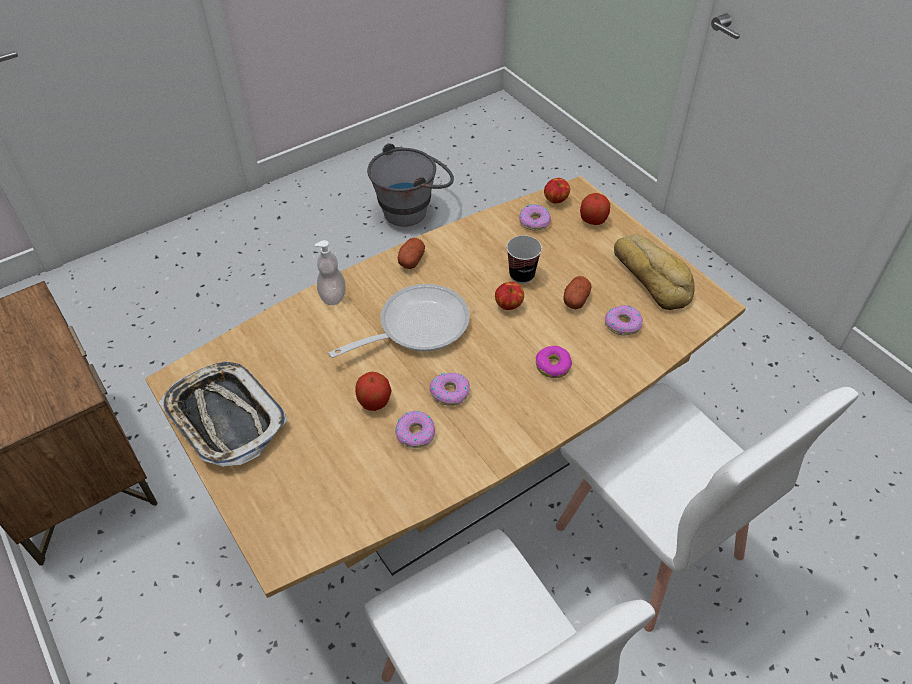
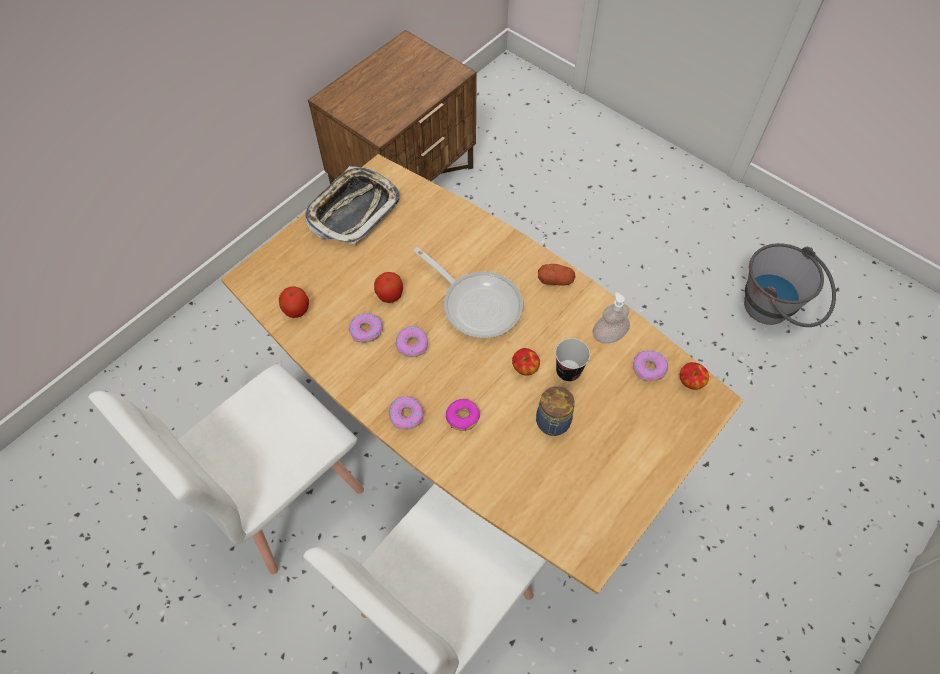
camera: 75 degrees right, 10 degrees up
(332, 296) = (492, 237): soap dispenser -> soap dispenser (608, 335)
(576, 299) = (552, 423): potato -> jar
(593, 220) = (673, 422): apple -> apple (297, 310)
(622, 324) = (533, 470): donut -> donut (406, 415)
(652, 276) = (610, 491): bread -> none

